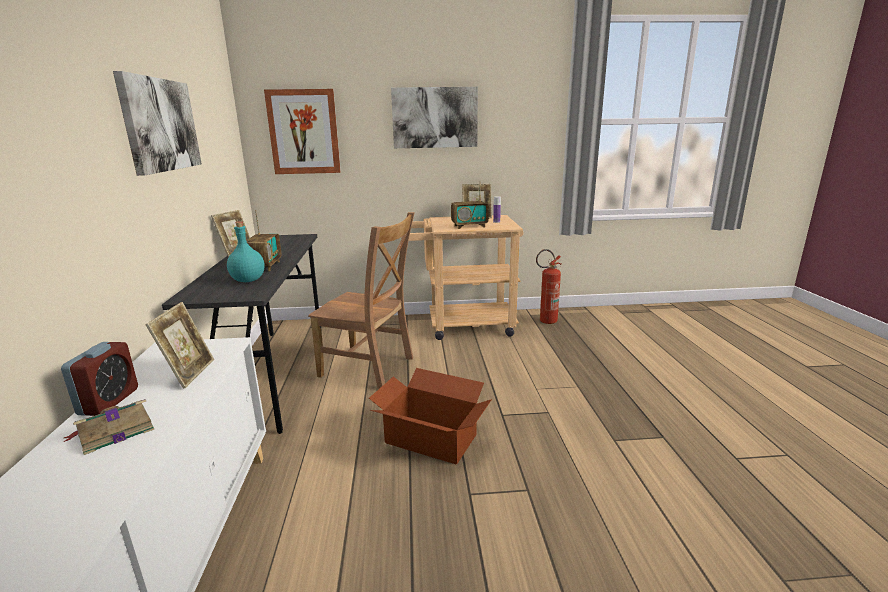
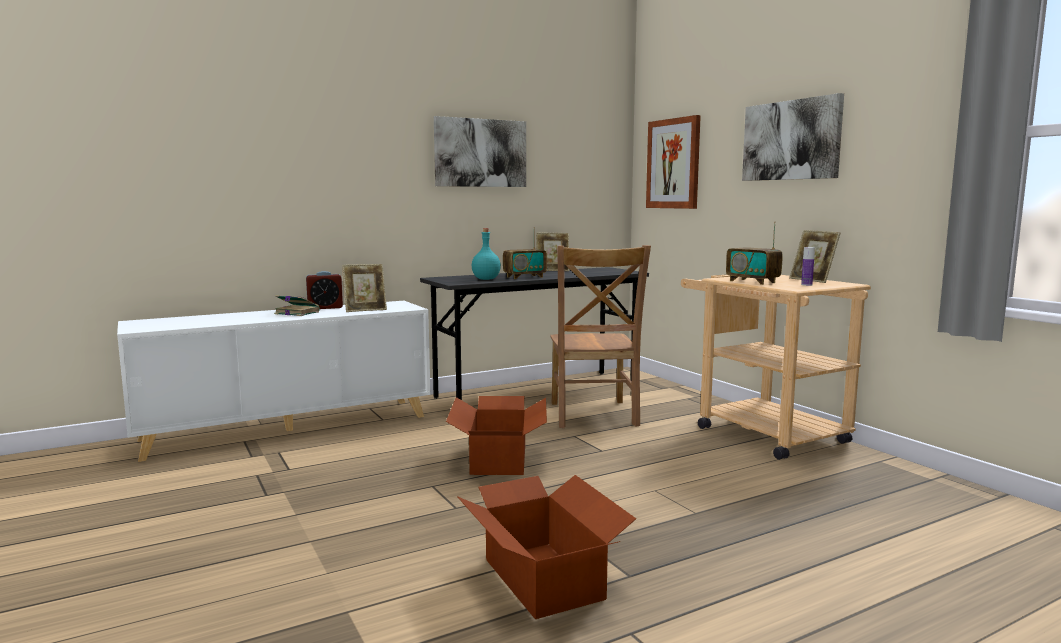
camera: 65 degrees right, 10 degrees down
(545, 322) = (872, 473): fire extinguisher -> none
(665, 473) = (544, 578): none -> cardboard box

